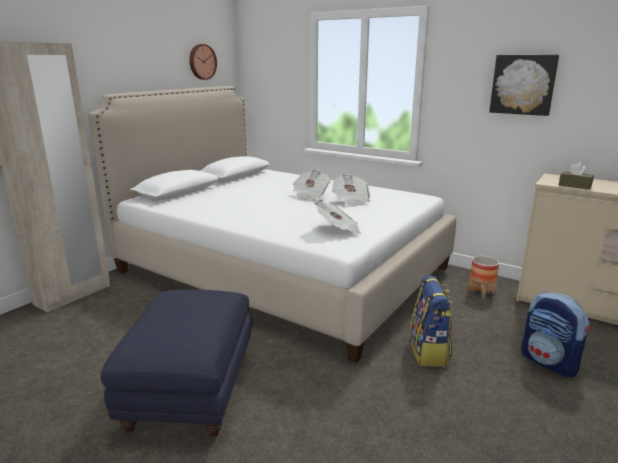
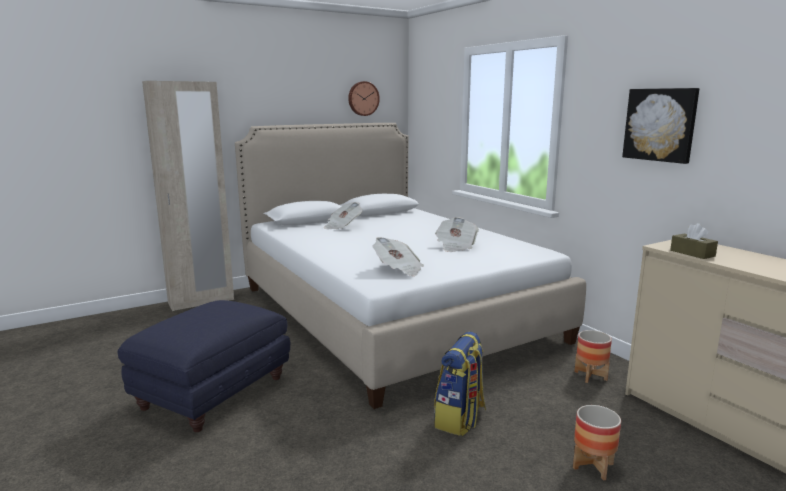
camera: 25 degrees right, 5 degrees down
(310, 196) = (420, 237): newspaper -> newspaper (342, 226)
(549, 362) = (593, 466): backpack -> planter

